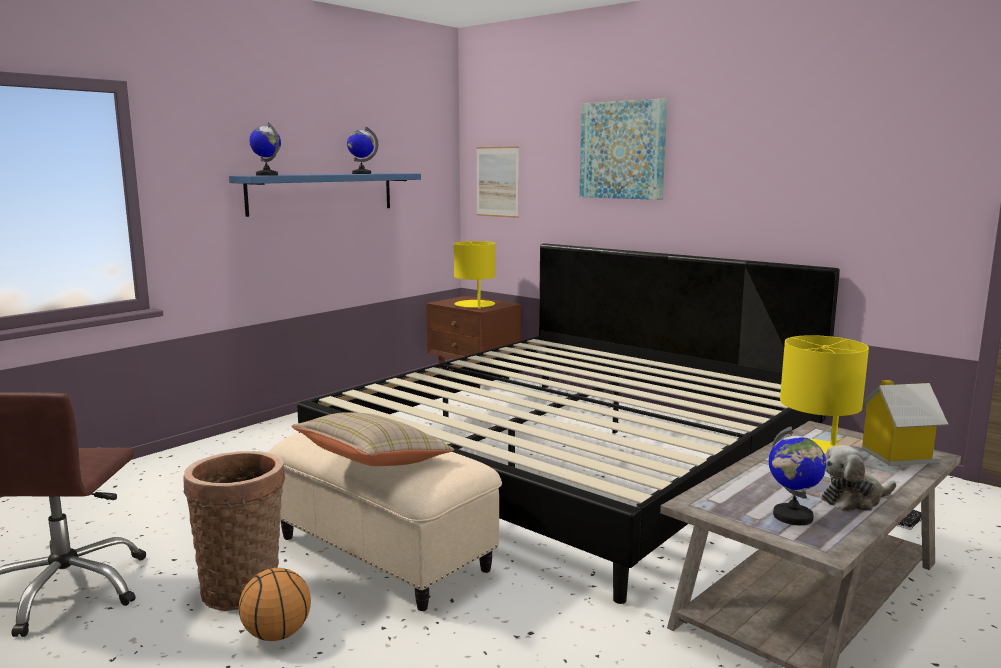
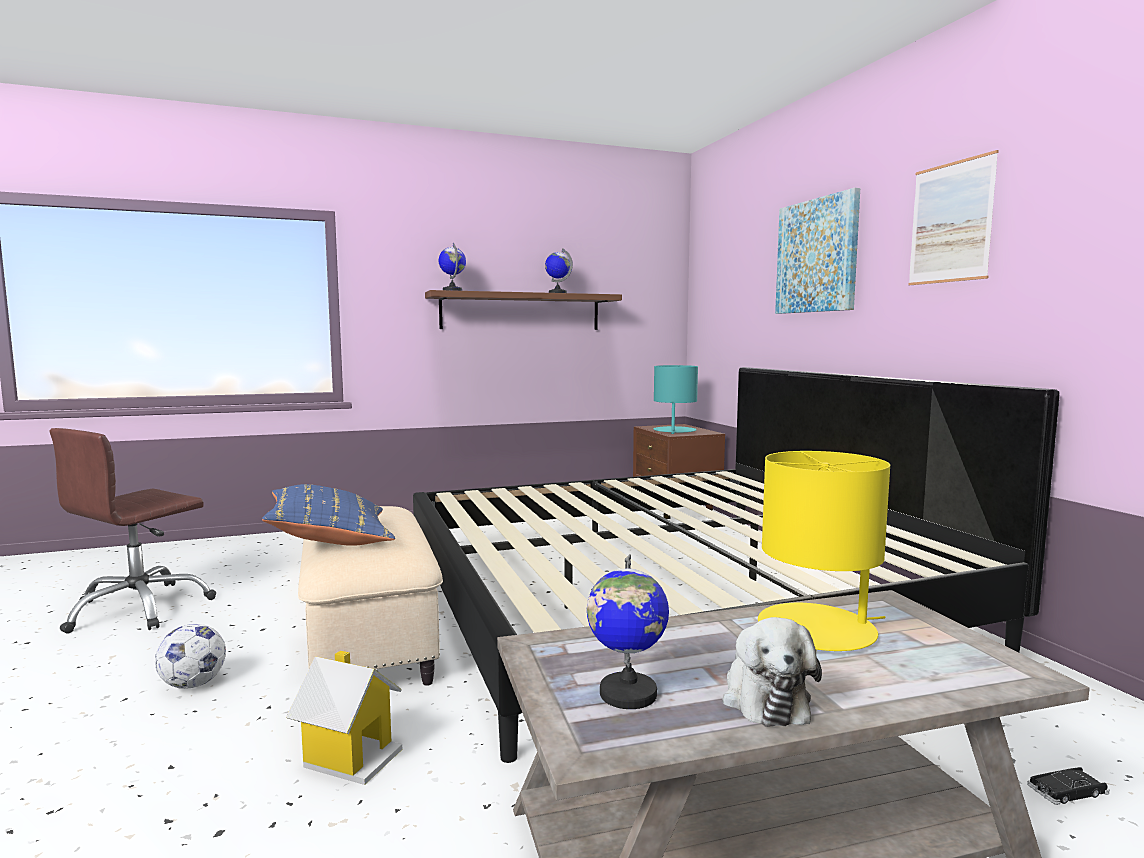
camera: 30 degrees right, 5 degrees down
(243, 587) = (234, 639): basket -> none
(276, 634) = (193, 684): basketball -> football
(322, 193) = (521, 311): blue shelf -> brown shelf
(373, 462) = (330, 539): beige pillow -> blue pillow
(475, 305) = (674, 431): yellow table lamp -> turquoise table lamp
(497, 182) = (713, 304): picture -> picture (950, 222)
(854, 499) = (764, 698): plush toy -> plush toy turned 105 degrees counterclockwise
(896, 455) = (955, 659): toy house -> toy house (350, 756)

